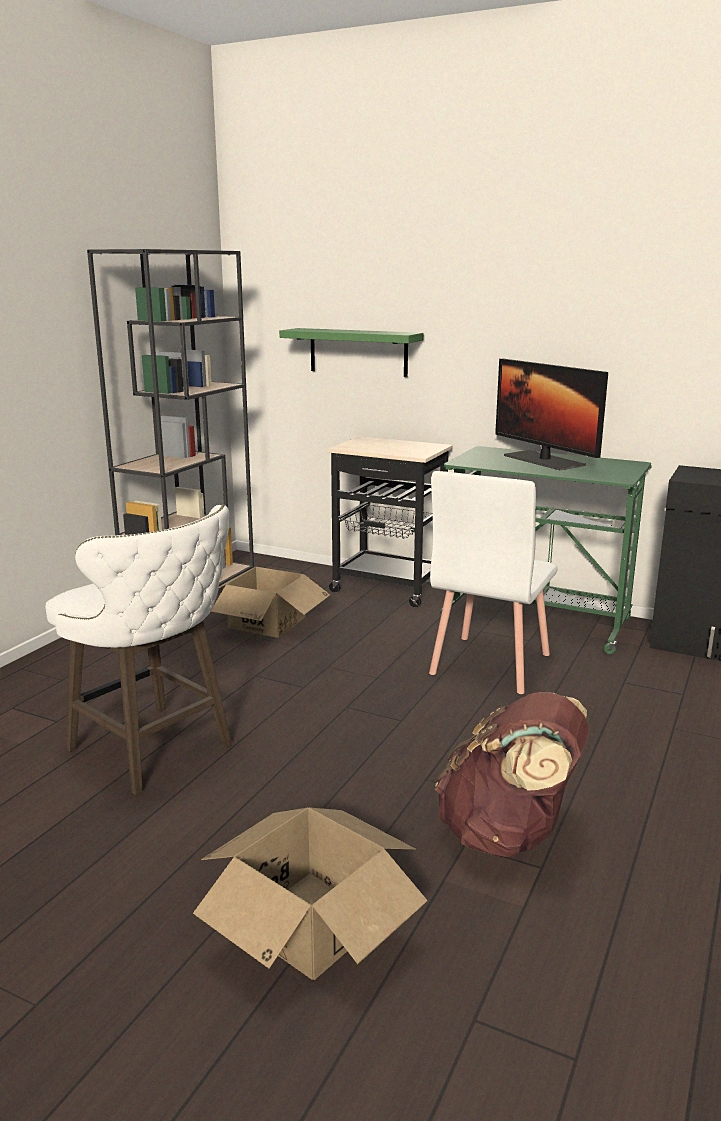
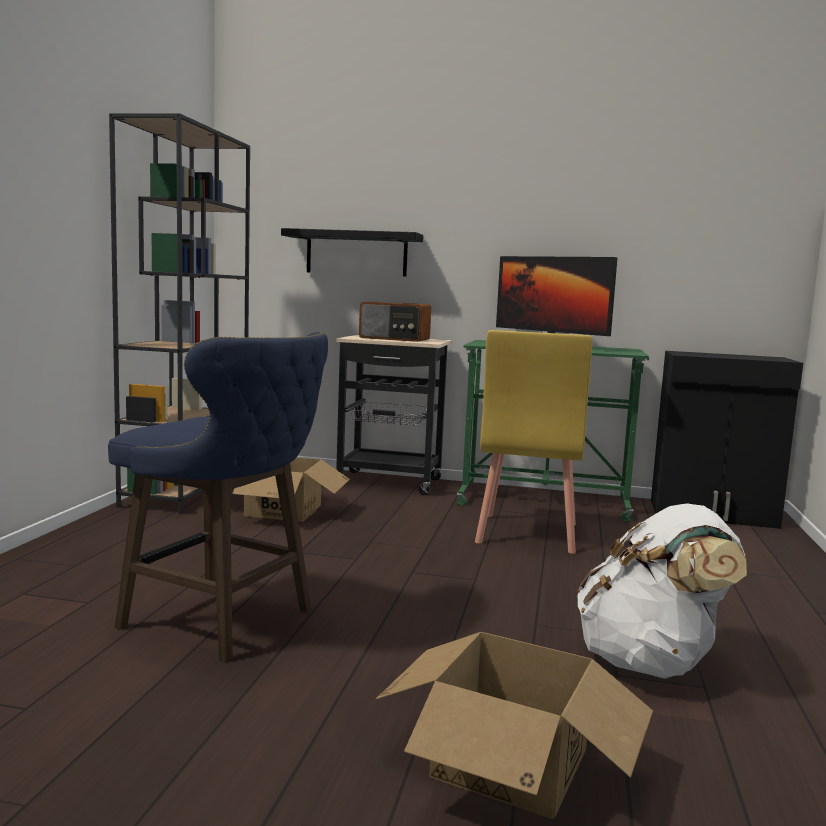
camera: 15 degrees left, 10 degrees down
(154, 750) = (224, 621): white stool -> blue stool
(358, 352) = (356, 253): green shelf -> black shelf
(389, 447) = (394, 339): none -> radio
(489, 664) = (526, 533): white chair -> yellow chair
(508, 834) = (651, 663): brown backpack -> white backpack

